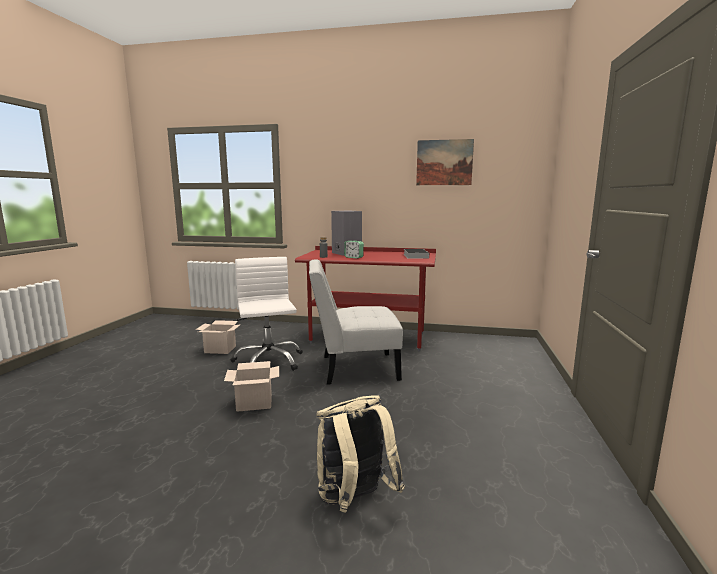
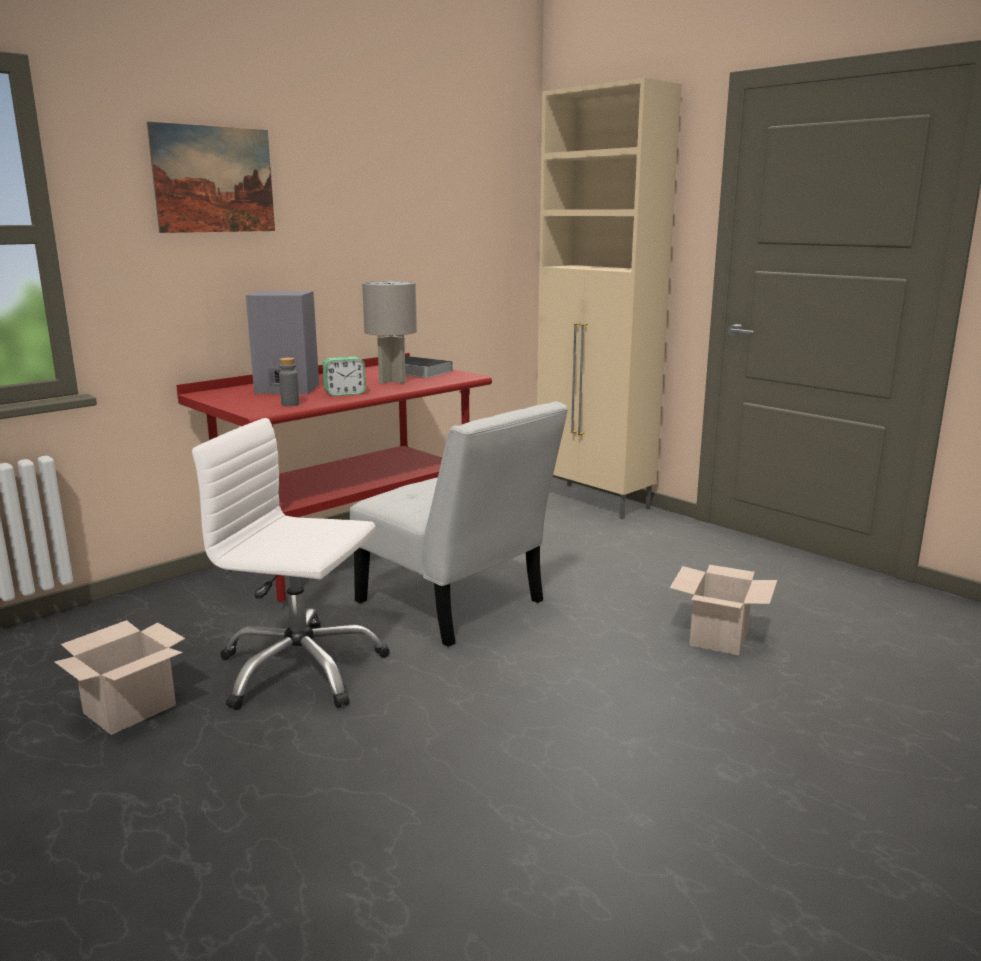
camera: 55 degrees left, 5 degrees up
(255, 402) = (472, 727): cardboard box -> cardboard box (718, 636)
(354, 368) = (456, 605): white chair -> white chair turned 75 degrees counterclockwise
(354, 500) = (827, 721): beige backpack -> none
(389, 257) = (391, 381): none -> grey table lamp
(444, 162) = (406, 185): picture -> picture (214, 179)
(530, 360) = (594, 501): none -> beige cabinet

